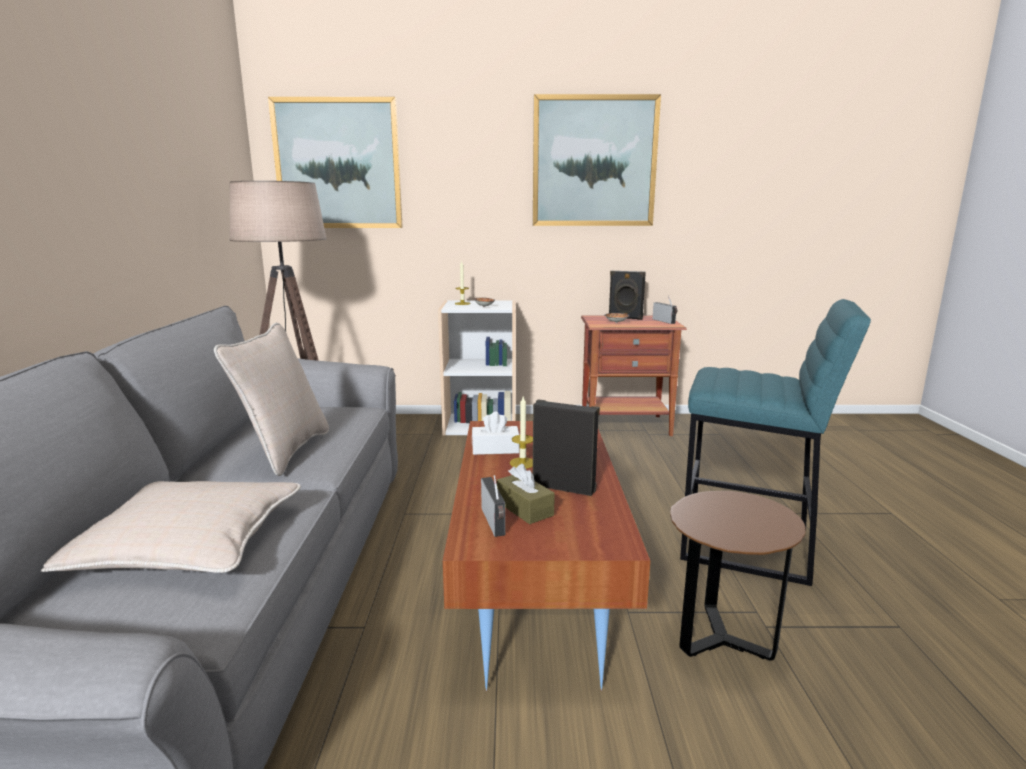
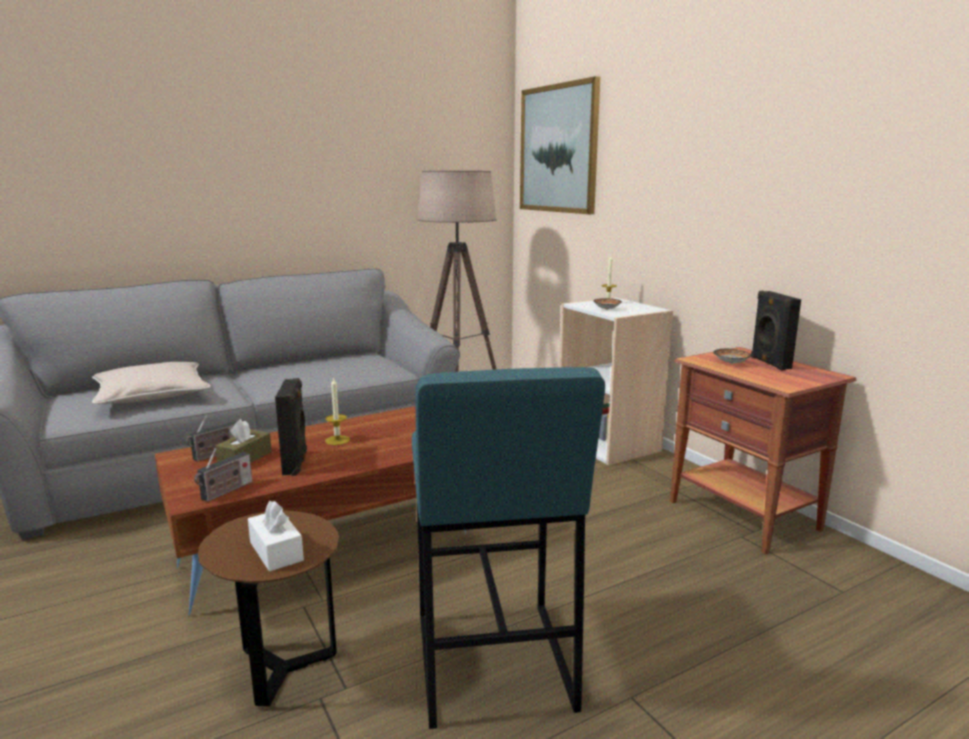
camera: 60 degrees right, 0 degrees up
(285, 451) = (291, 376): beige pillow -> none
(495, 449) = (360, 426): white tissue box -> white tissue box (276, 551)
(594, 162) = (777, 134): picture -> none
(665, 321) = (799, 380): radio -> radio (225, 491)

